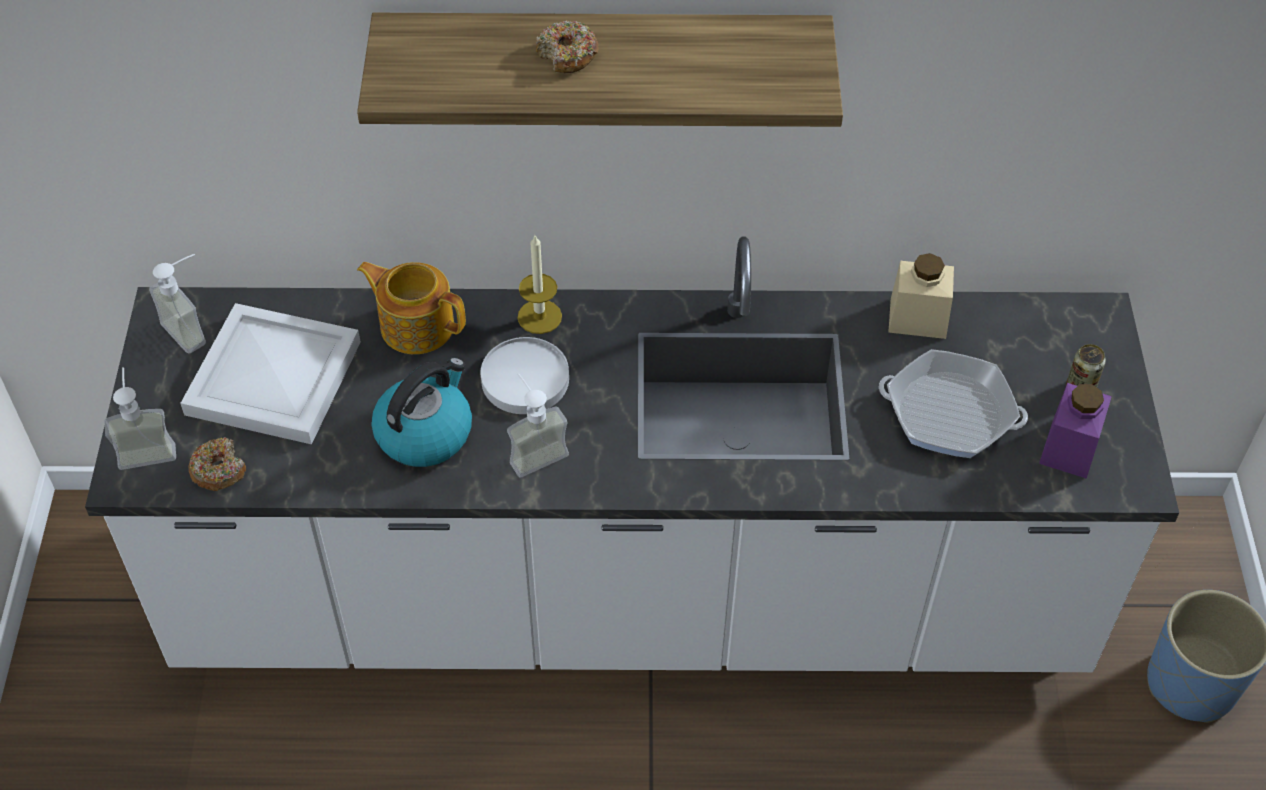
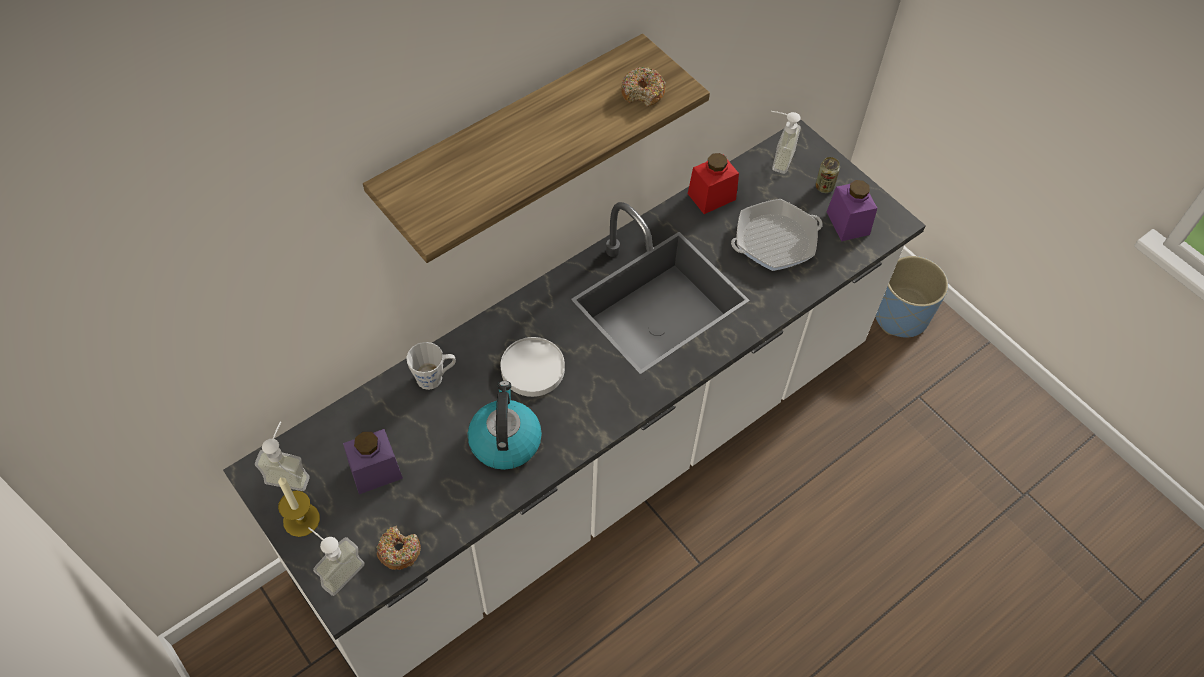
camera: 40 degrees left, 5 degrees up
(271, 379) = (375, 471): white tray -> purple jar
(416, 325) = (434, 377): teapot -> grey mug
(533, 451) = (578, 409): soap dispenser -> soap dispenser (776, 158)
(539, 316) = (504, 325): candle -> candle (301, 519)
(567, 55) = (518, 143): donut -> donut (643, 92)
(918, 318) = (711, 196): beige jar -> red jar

